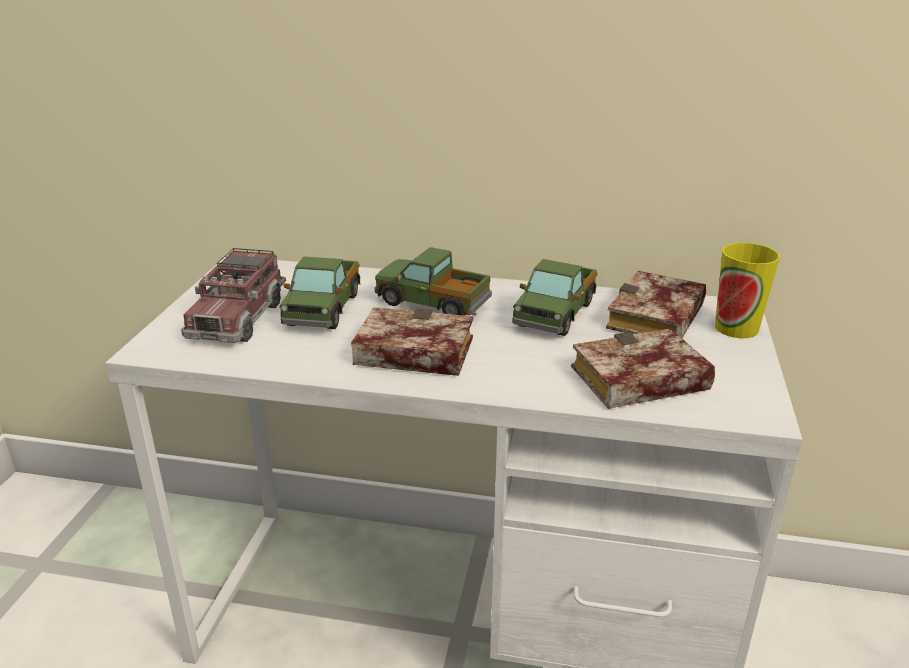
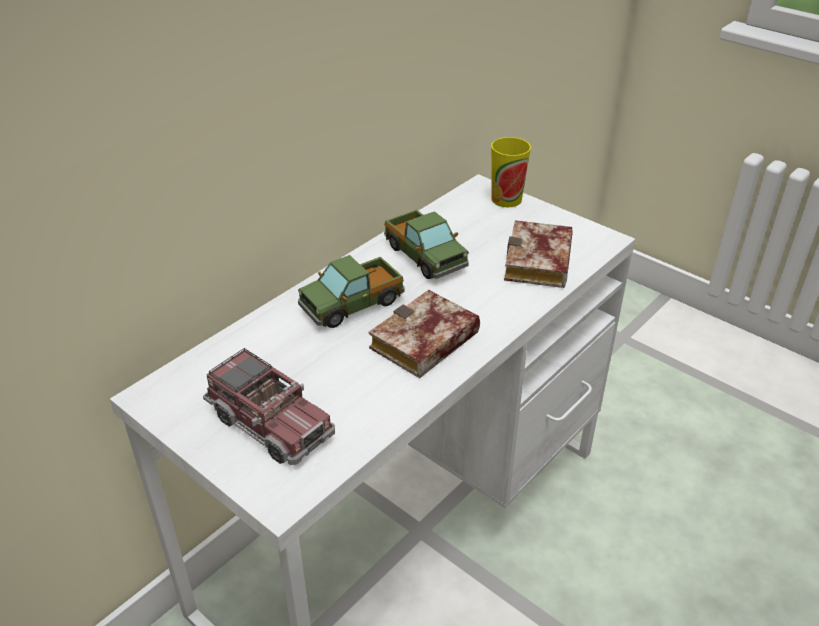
camera: 60 degrees left, 10 degrees up
(323, 309) = (305, 366): toy truck -> none
(658, 320) = (471, 221): book -> none

